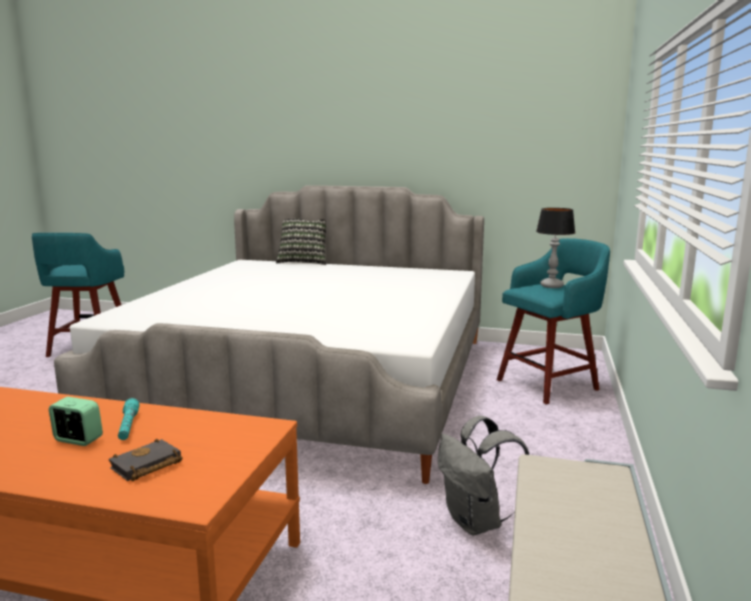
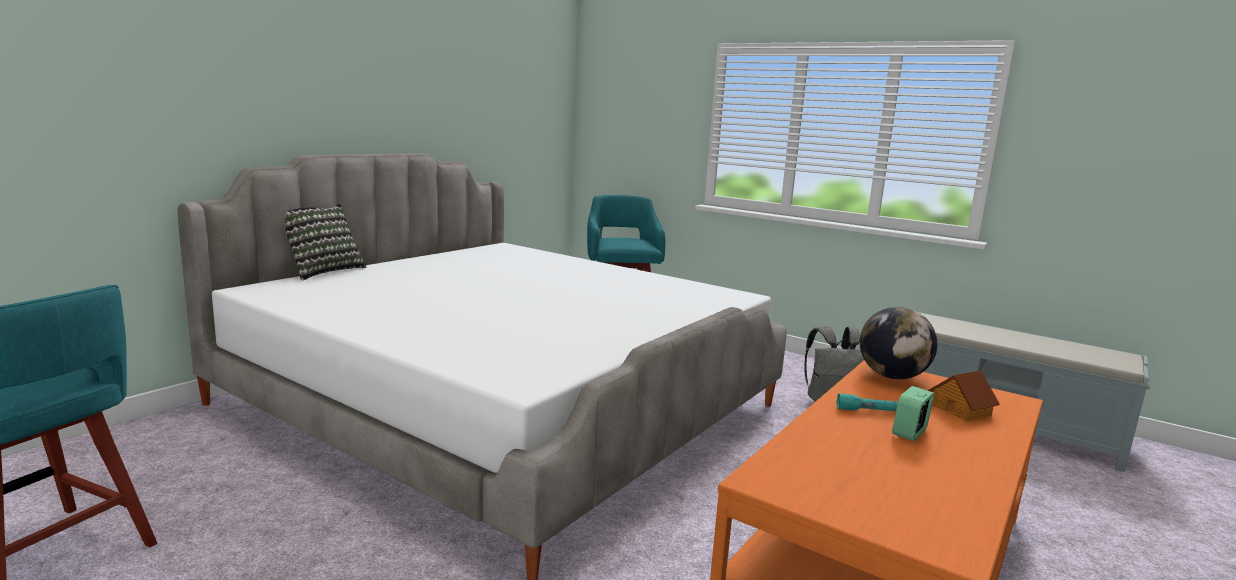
camera: 70 degrees left, 0 degrees up
(146, 466) = (961, 410): black book -> toy house
(237, 433) = (892, 376): none -> globe
(552, 286) = (621, 239): table lamp -> none

